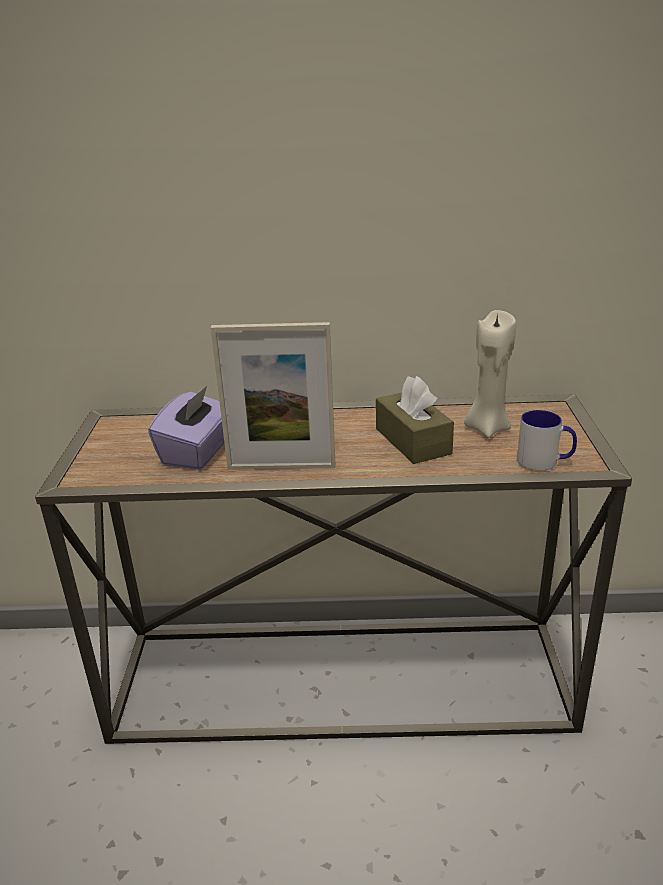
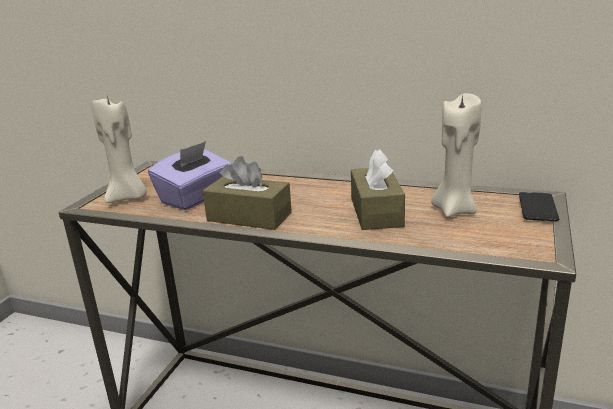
camera: 20 degrees right, 5 degrees down
(113, 464) = (128, 197): none -> beige candle
(281, 467) = (249, 217): picture frame -> brown tissue box
(545, 461) = (490, 245): mug -> none
(561, 414) = (537, 207): none -> phone

